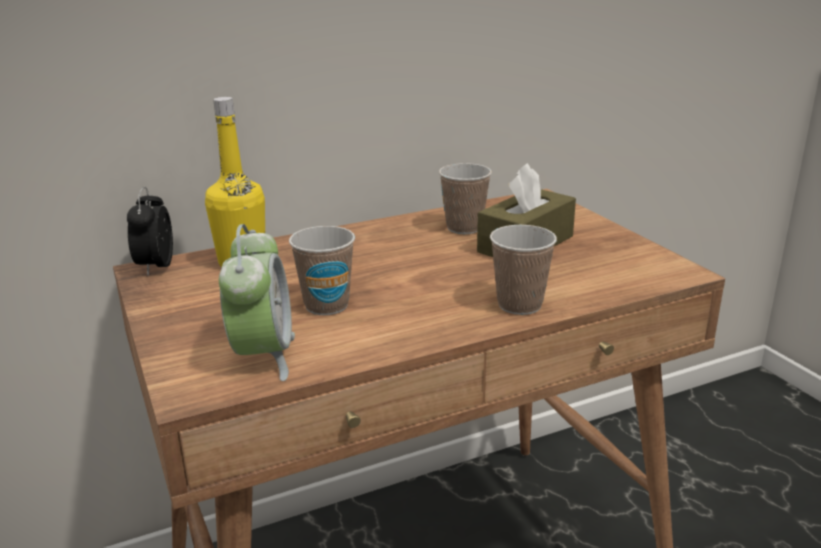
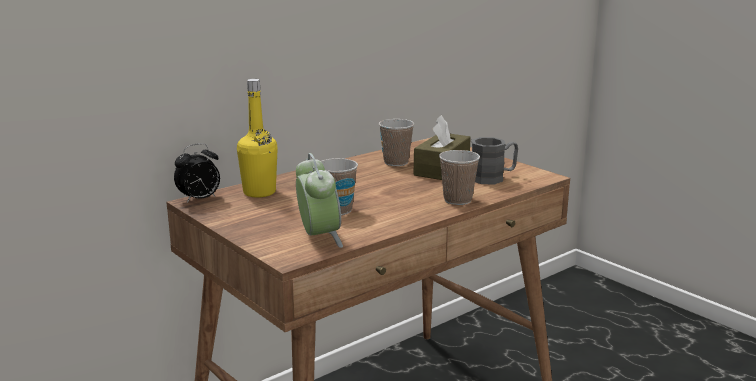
camera: 15 degrees left, 5 degrees down
(155, 267) = (199, 199): alarm clock -> alarm clock turned 105 degrees counterclockwise
(597, 267) = (493, 178): none -> grey mug

